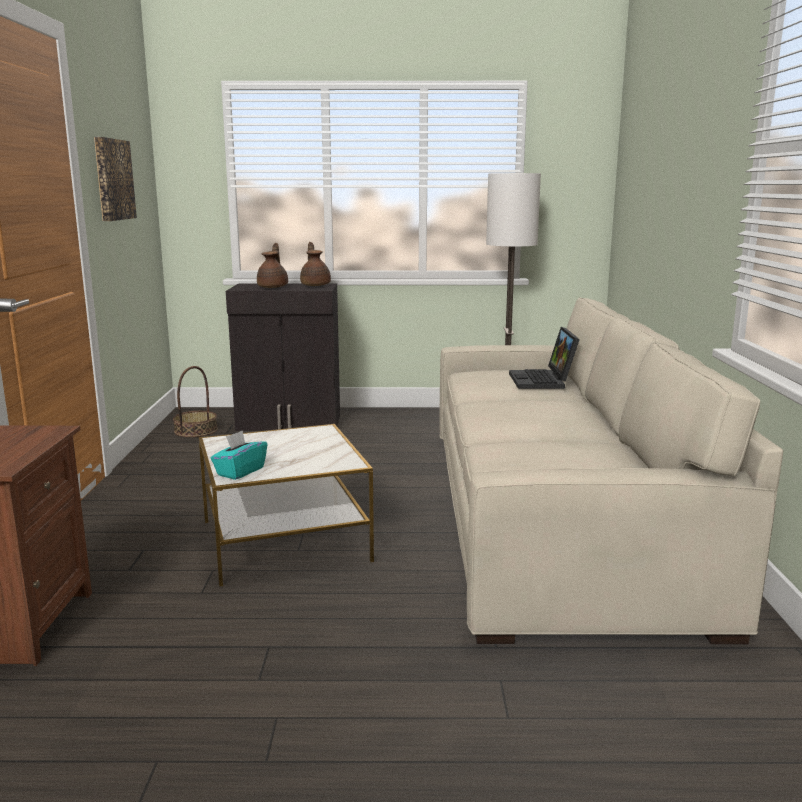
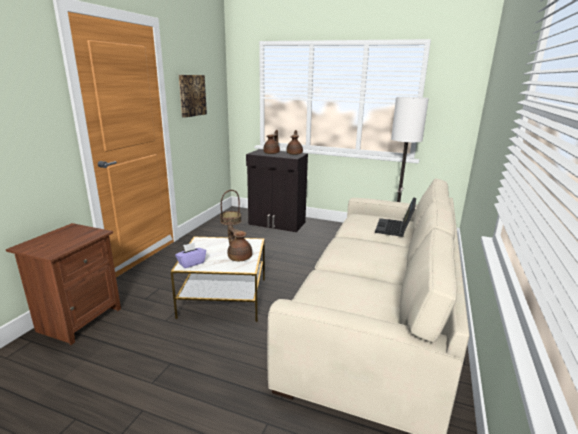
camera: 20 degrees right, 5 degrees up
(240, 471) = (191, 263): turquoise tissue box -> purple tissue box
(318, 452) = (239, 257): none -> brown teapot

